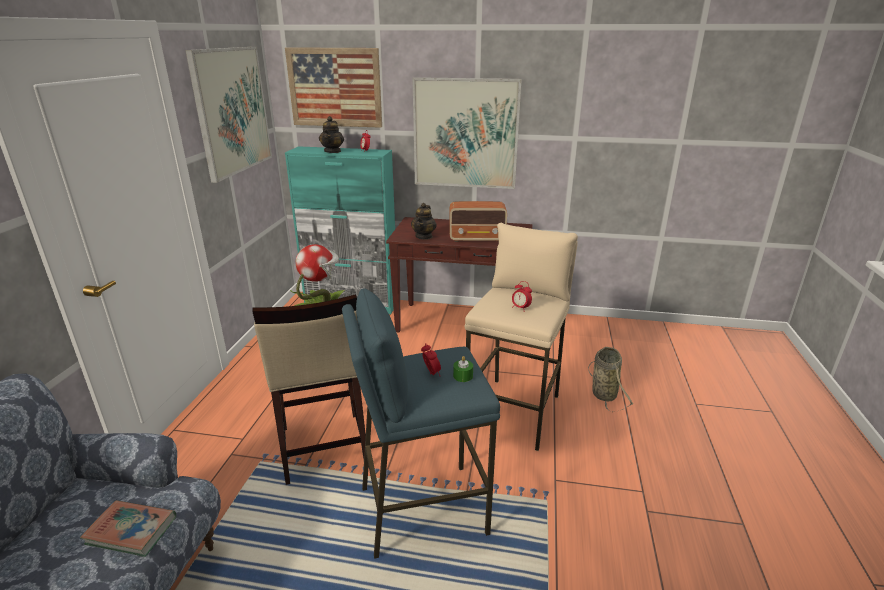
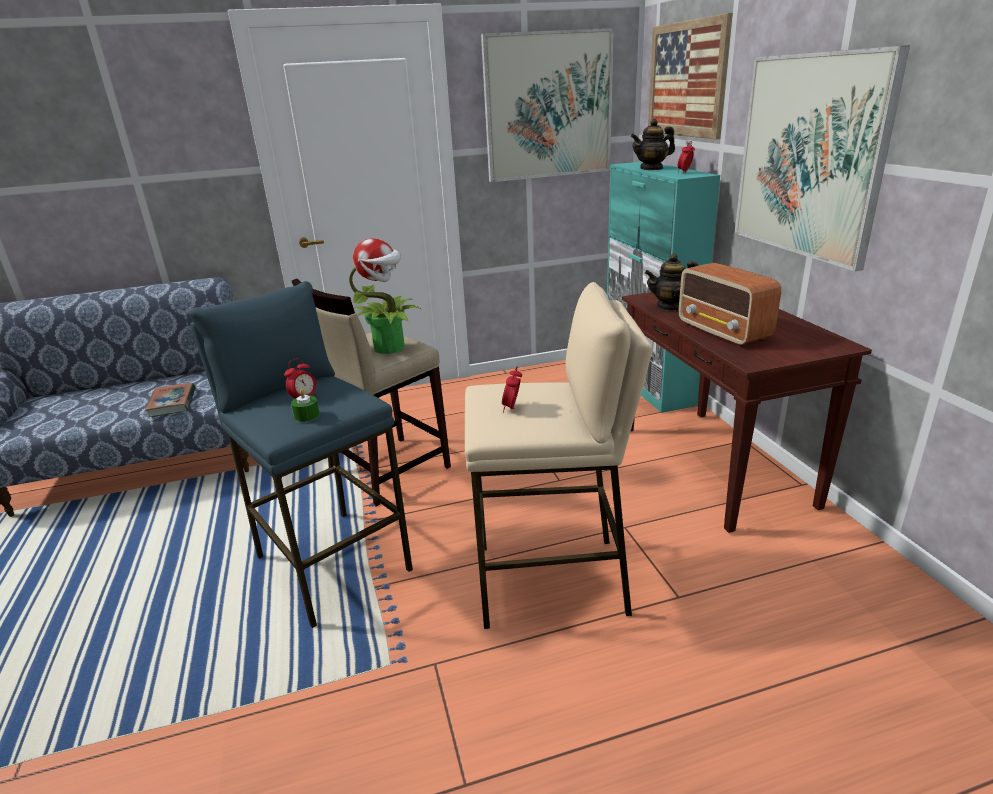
camera: 65 degrees right, 0 degrees up
(603, 393) = (696, 672): basket -> none

